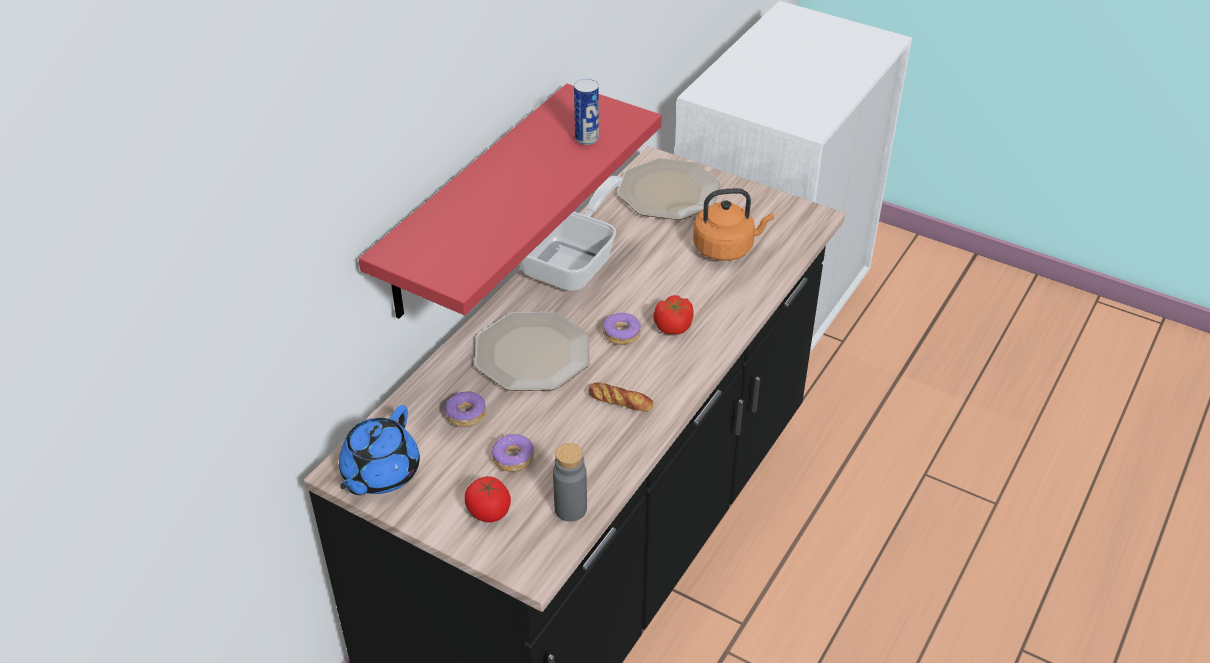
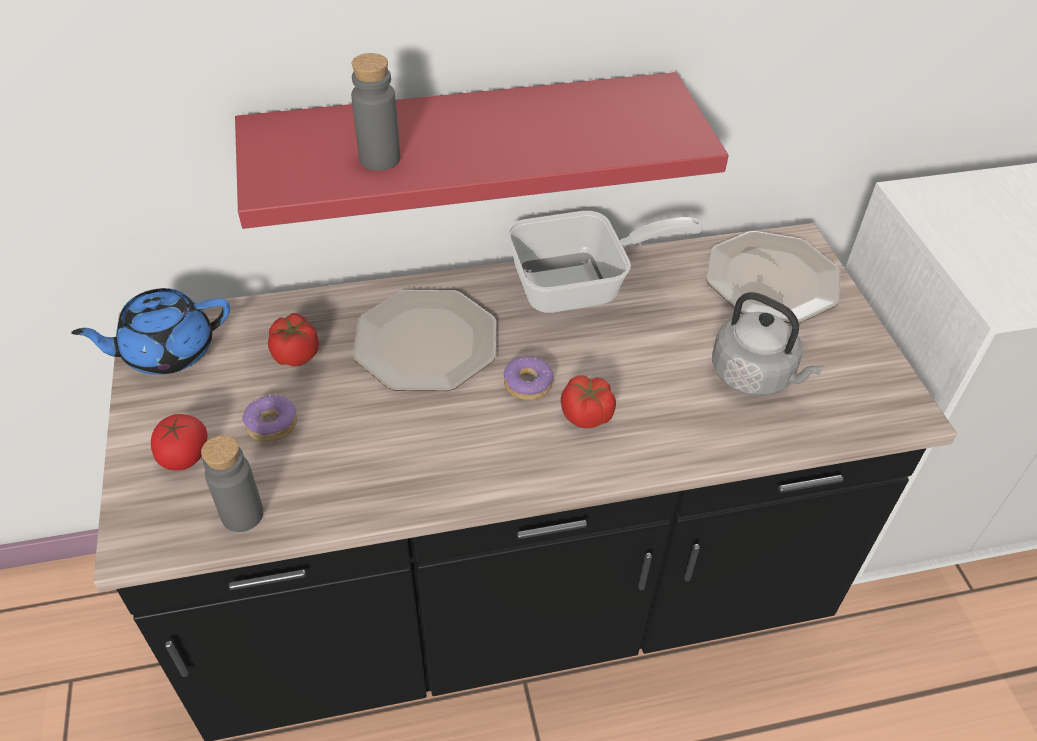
camera: 45 degrees right, 5 degrees up
(465, 415) = (296, 354): donut -> tomato
(492, 226) = (380, 159): none -> grey bottle
(586, 139) = (606, 133): can -> none
(620, 401) = (433, 448): bread -> none
(726, 248) = (755, 376): orange kettle -> grey kettle

